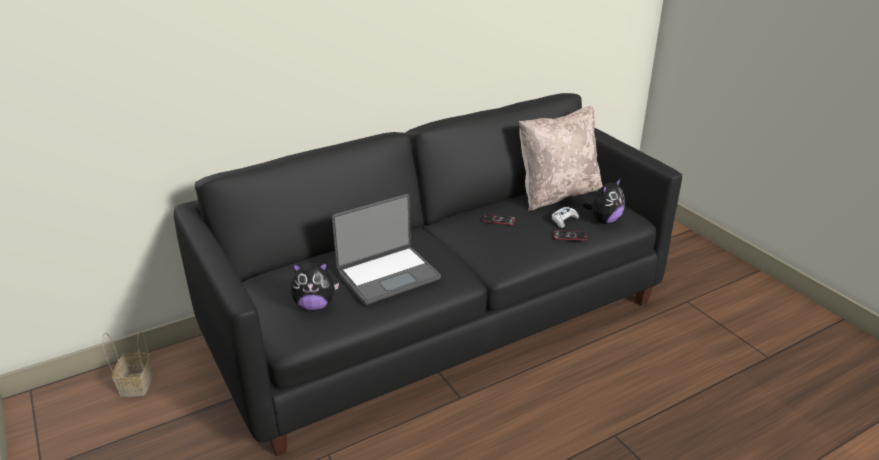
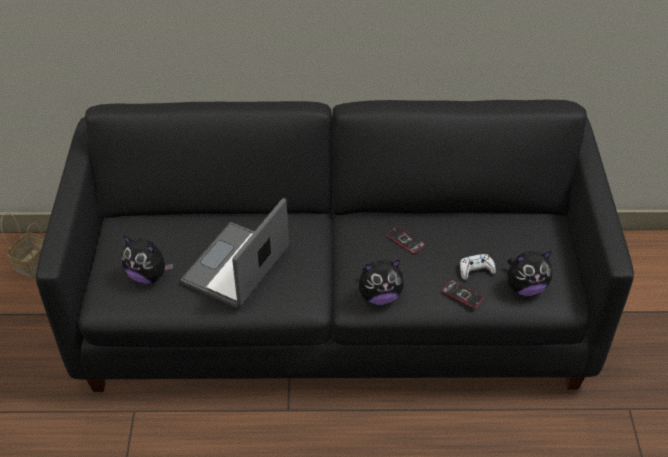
camera: 30 degrees right, 15 degrees up
(387, 275) = (237, 267): laptop -> laptop turned 120 degrees clockwise
(512, 257) = (379, 296): none -> plush toy
(557, 194) = (504, 228): beige pillow -> none

